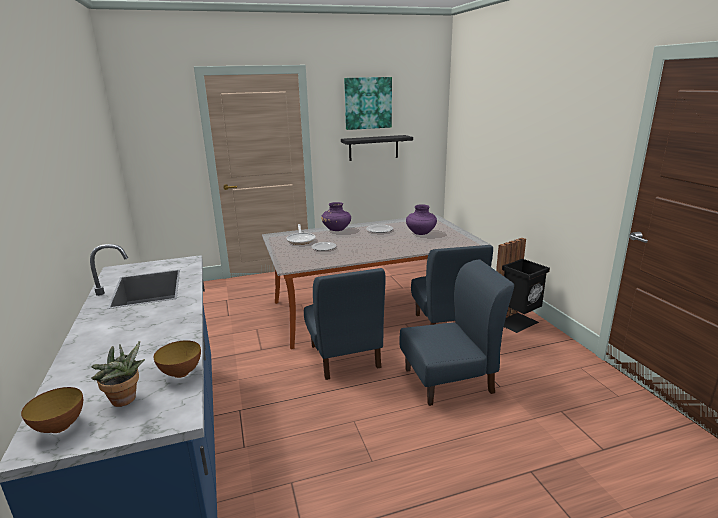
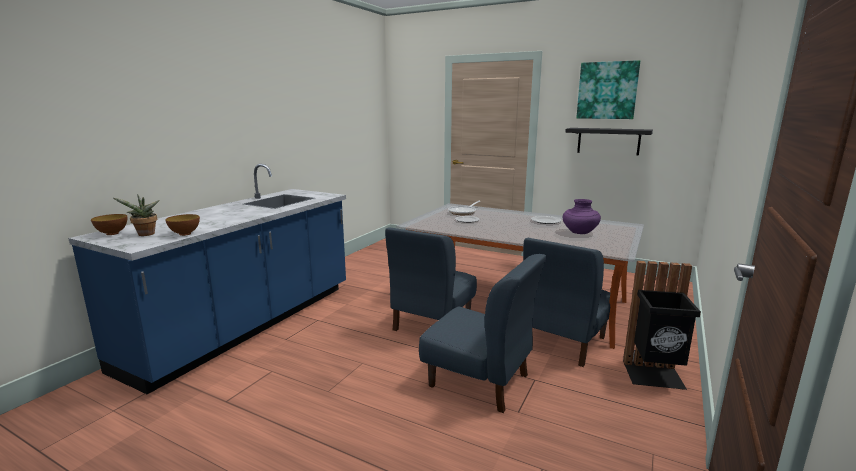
camera: 45 degrees right, 5 degrees down
(337, 229) = (509, 213): purple vase -> none

